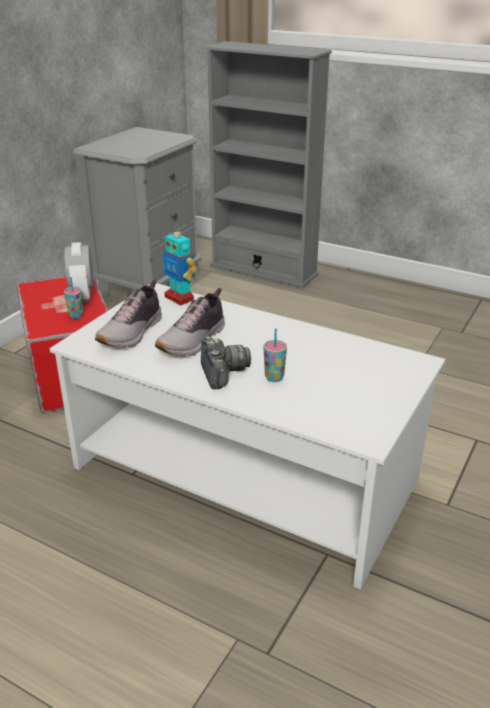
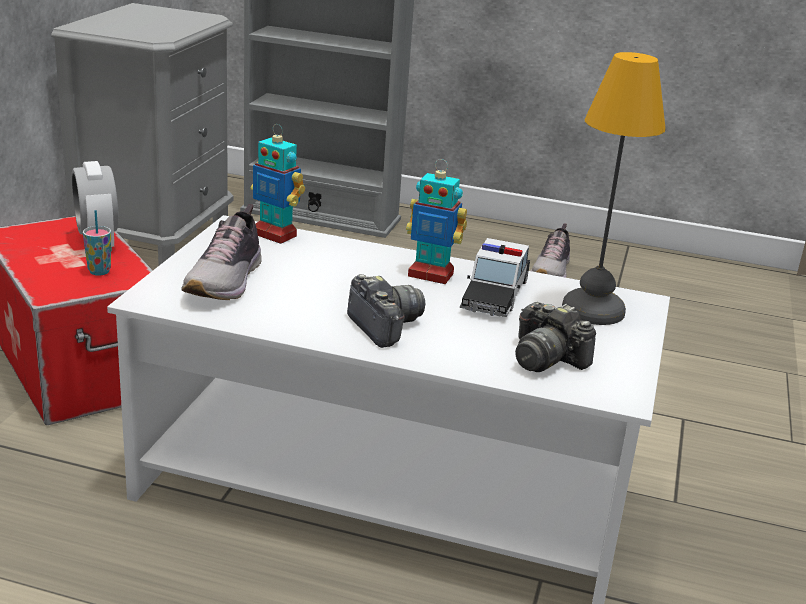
camera: 15 degrees left, 5 degrees down
(193, 340) = (322, 288): shoe -> shoe (552, 271)
(273, 333) = (431, 275): none -> toy robot
(274, 378) = (459, 329): cup -> none
(312, 351) = (495, 294): none -> toy car
(327, 405) = (546, 358): none -> camera
(380, 366) = (593, 309): none -> table lamp

